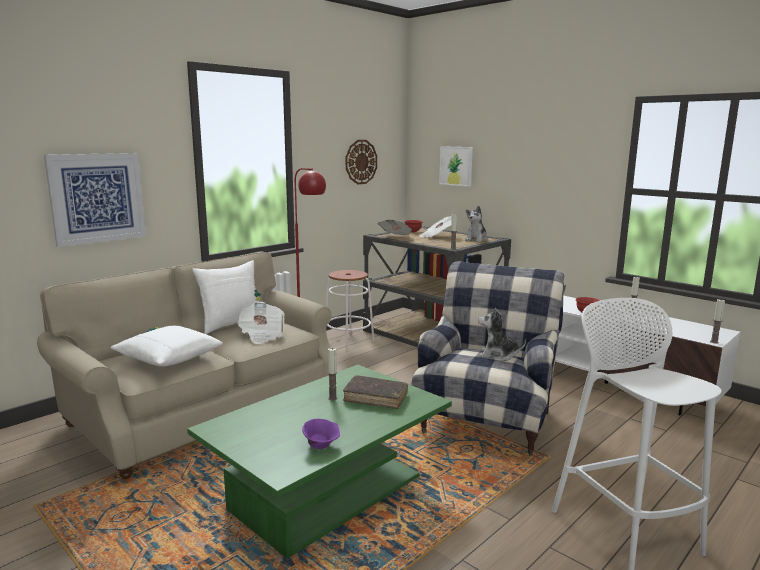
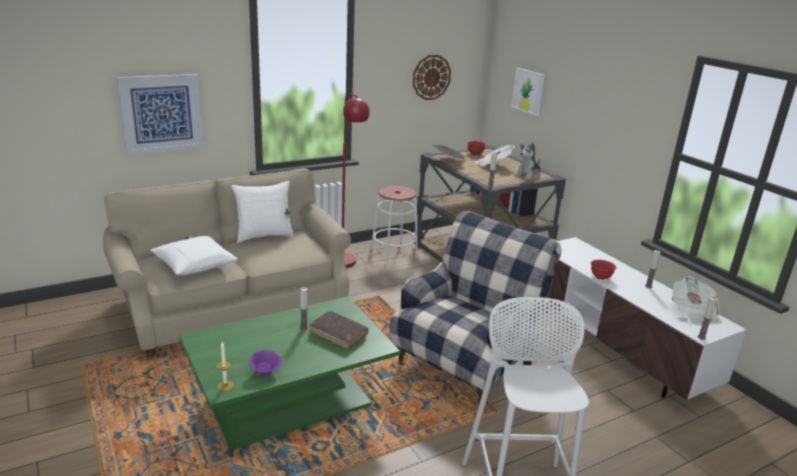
camera: 15 degrees right, 10 degrees up
(262, 335) = (282, 252): newspaper -> newspaper (692, 313)
(282, 468) = (225, 386): none -> candle
(498, 355) = (471, 312): plush toy -> none

